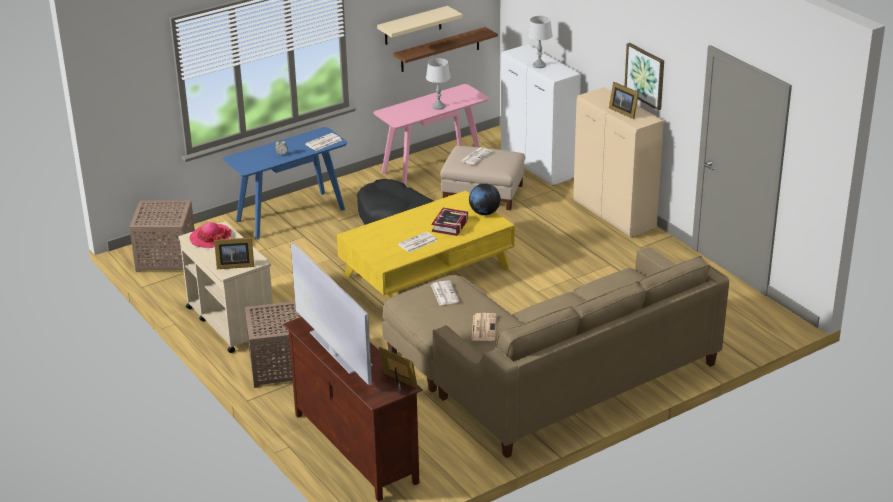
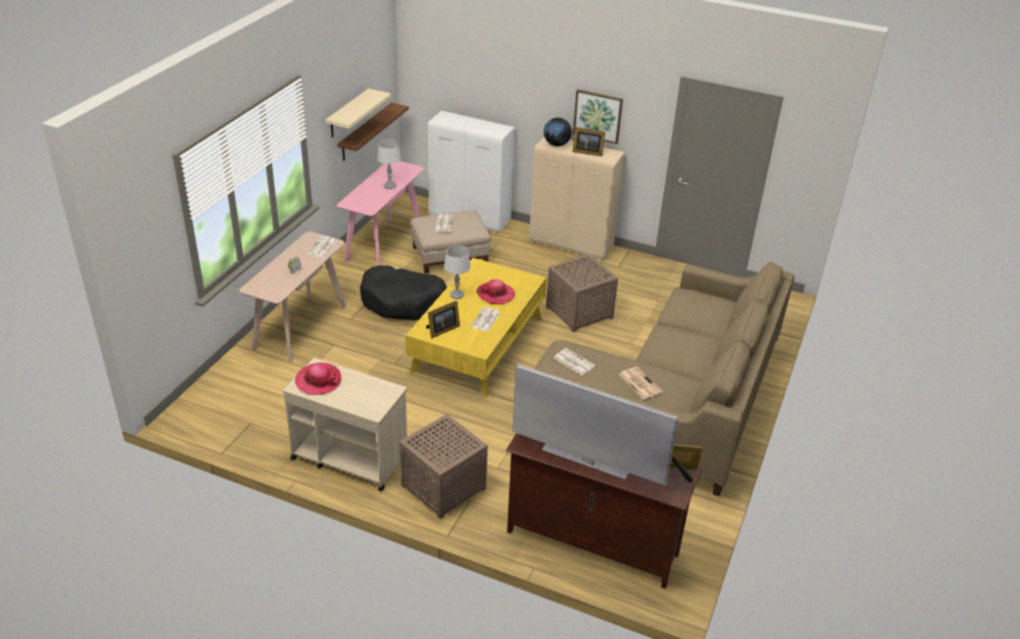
camera: 35 degrees left, 5 degrees up
(167, 258) = (219, 412): brown side table -> brown side table (580, 312)
(234, 265) = (374, 402): picture frame -> picture frame (442, 330)
(290, 215) = (300, 327): blue console table -> beige console table
(450, 225) = (495, 294): book -> hat
(484, 213) = (511, 273): globe -> globe (556, 144)
(539, 65) = (473, 127): grey table lamp -> grey table lamp (457, 295)

